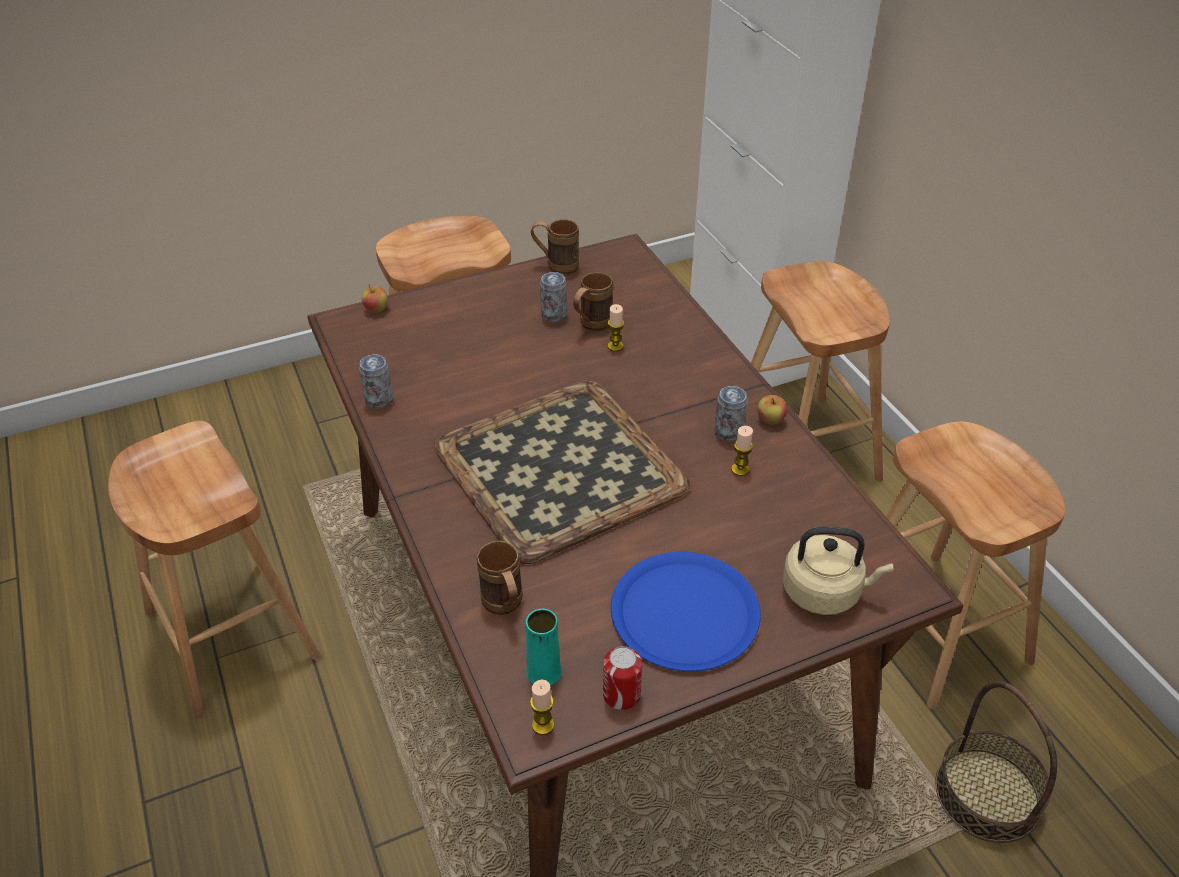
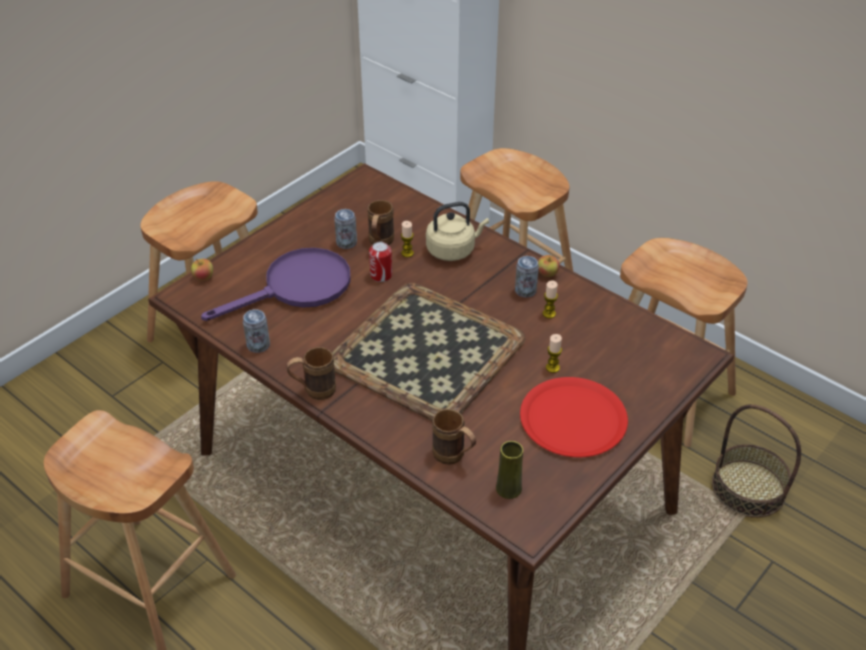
camera: 25 degrees left, 0 degrees up
(465, 349) = (297, 288): none -> purple frying pan
(543, 725) = (530, 521): candle -> candle (552, 368)
(544, 672) = (508, 489): turquoise vase -> yellow vase
(556, 266) = (321, 205): brown mug -> brown mug (313, 391)
(621, 695) = (567, 484): can -> can (381, 275)
(684, 612) = (573, 419): blue plate -> red plate
(825, 592) = (650, 375): beige kettle -> beige kettle (453, 250)

